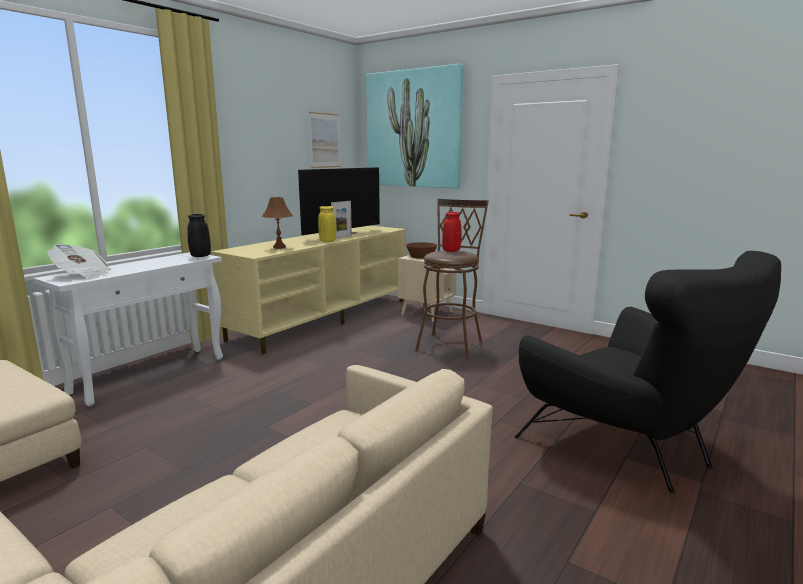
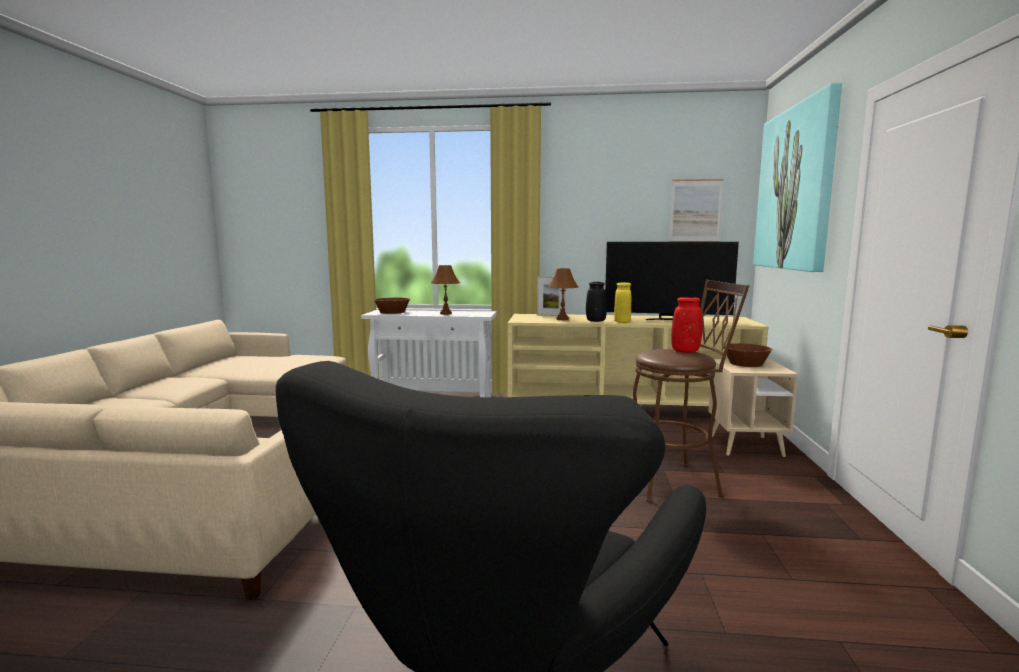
camera: 60 degrees right, 5 degrees down
(82, 275) = (392, 312): newspaper -> brown bowl
(158, 263) = (445, 313): none -> brown table lamp
(200, 256) = (484, 314): black vase -> black vase (595, 321)
(342, 237) = (653, 321): picture frame -> picture frame (550, 315)

